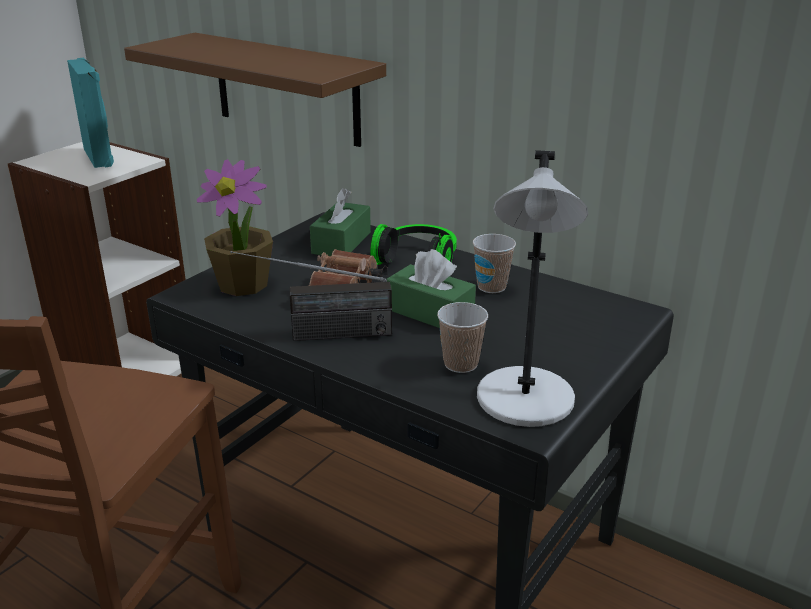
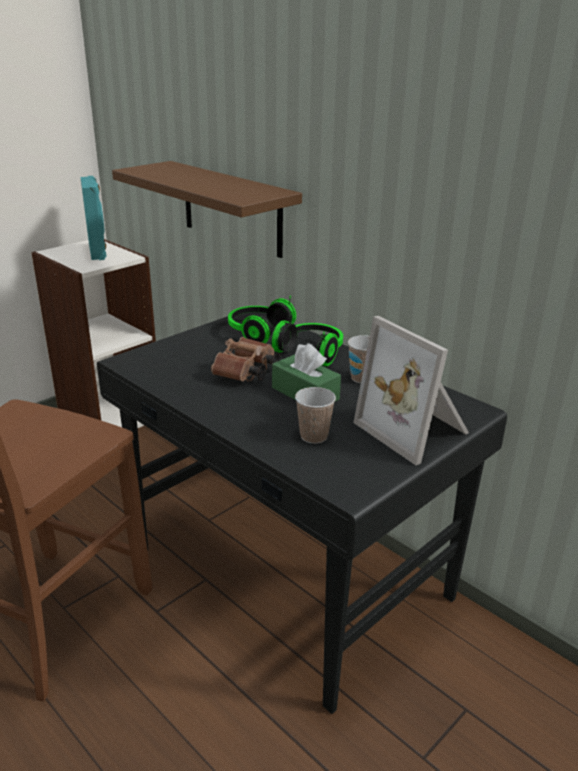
camera: 10 degrees right, 0 degrees up
(243, 284) = (170, 358): potted plant -> none
(315, 334) = (210, 401): radio -> none
(341, 243) = (257, 332): green tissue box -> headphones
(525, 402) = (353, 472): grey table lamp -> none
(578, 342) = (416, 430): none -> picture frame

